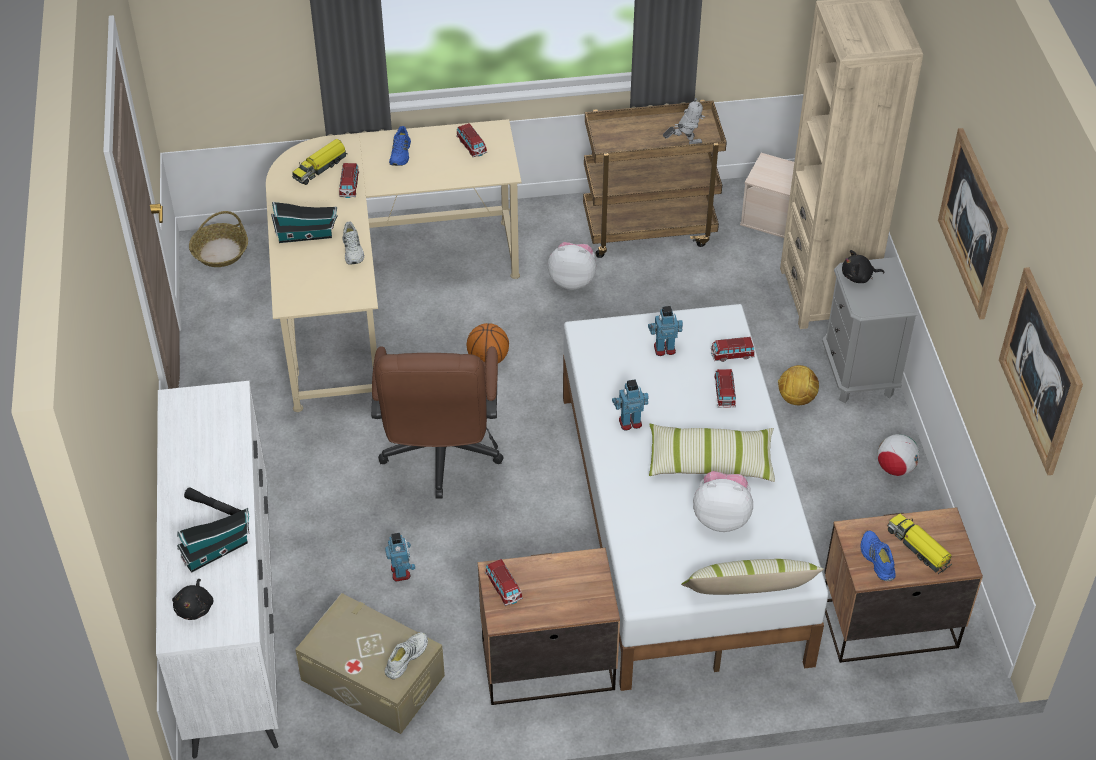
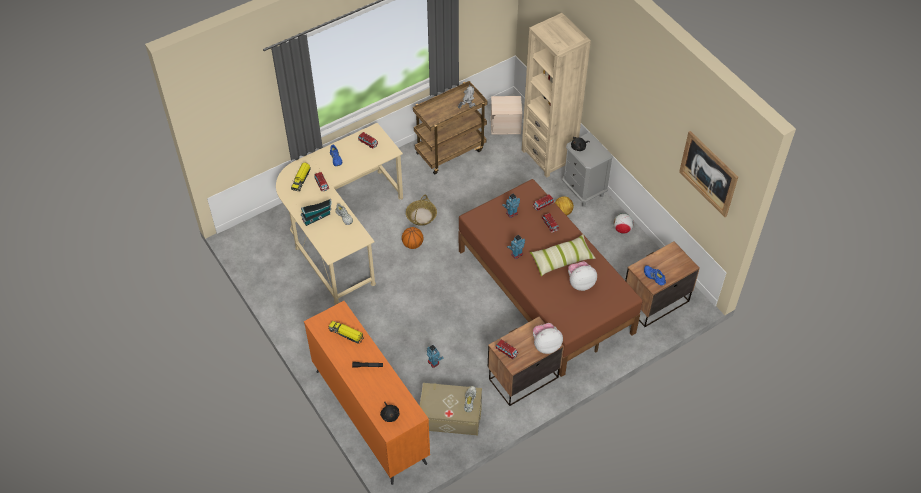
camera: 25 degrees left, 5 degrees up
(218, 551) = (383, 385): toy house -> none
(220, 251) = (247, 236): basket -> basket (421, 216)
(233, 621) = (370, 415): white dresser -> orange dresser
(440, 457) = (419, 301): brown office chair -> none
(572, 280) = (429, 190): plush toy -> plush toy (546, 345)
(679, 525) = (544, 292): white bed -> brown bed
(748, 592) = (610, 312): pillow -> none
(918, 548) = (668, 265): toy truck -> toy truck (346, 334)
(973, 223) = (645, 113): picture -> none

